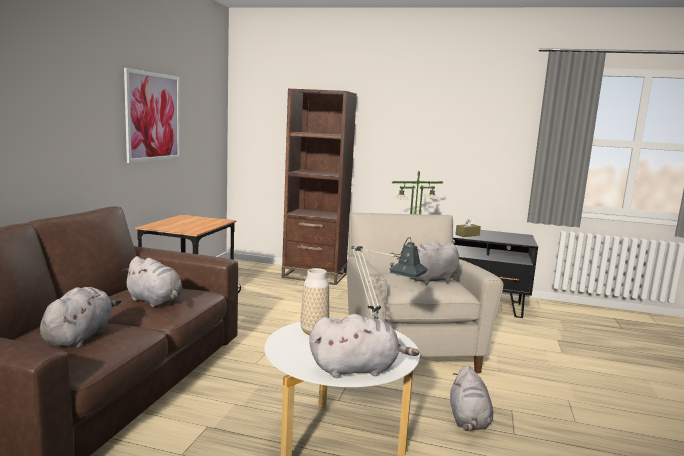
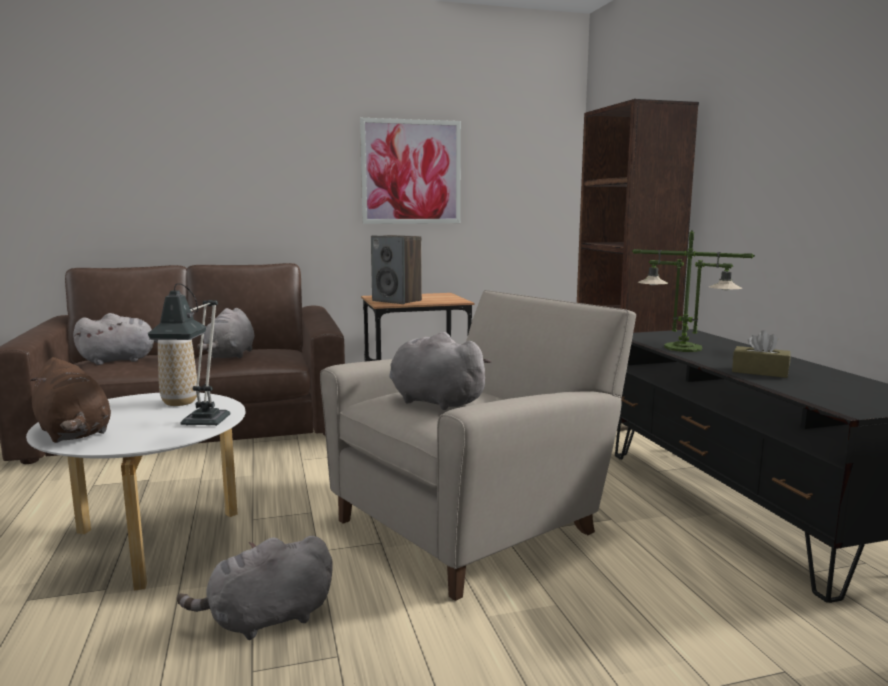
camera: 60 degrees right, 0 degrees up
(186, 227) = (397, 301): none -> speaker
(357, 369) = (73, 433): grey plush toy -> brown plush toy

